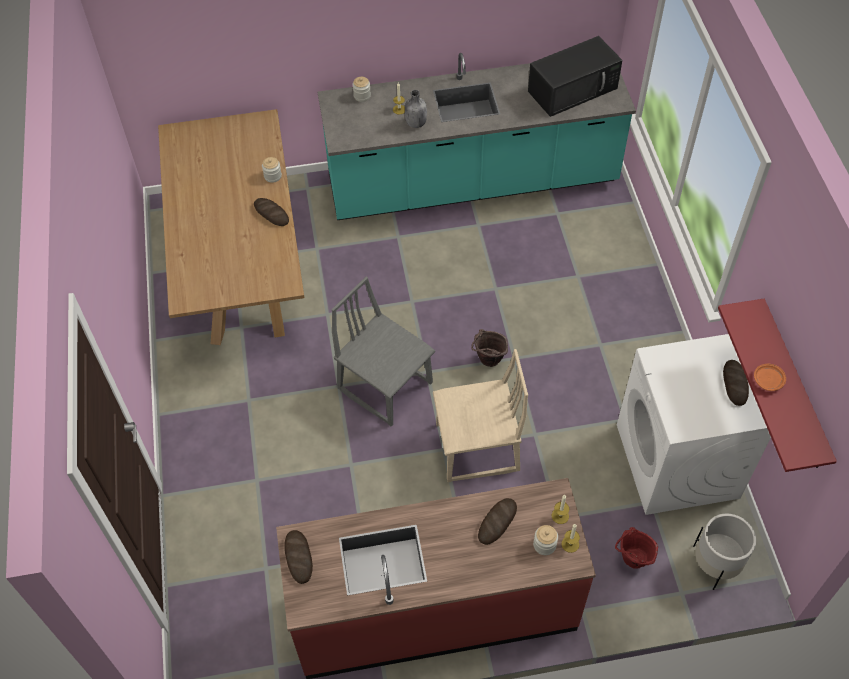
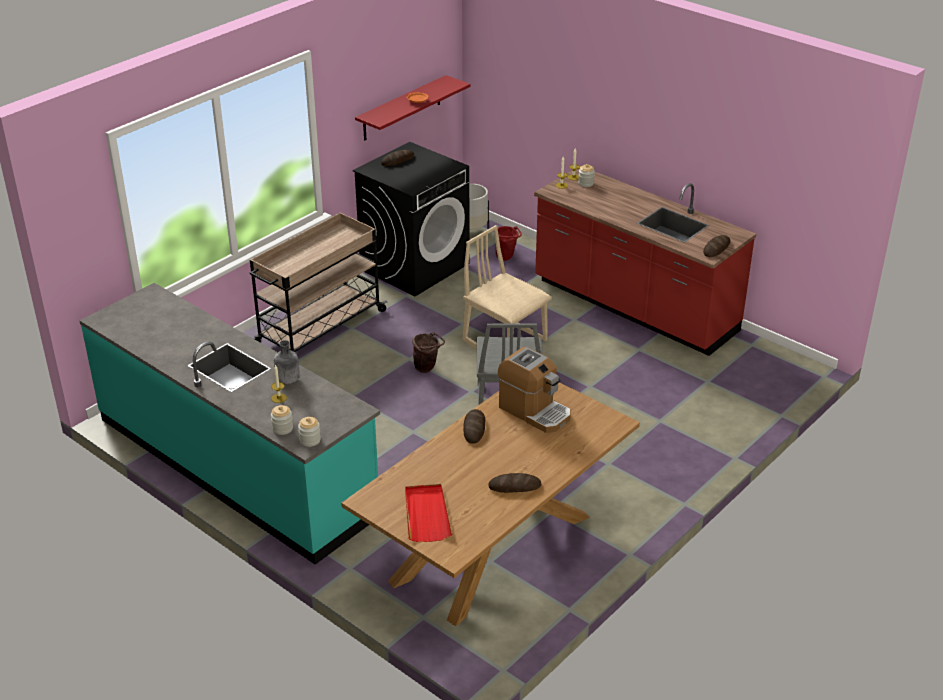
camera: 130 degrees left, 20 degrees down
(218, 140) = (426, 515): none -> red tray
(251, 260) = (534, 411): none -> coffee machine
(273, 176) = (431, 453): jar -> jar (310, 440)
(497, 522) = (595, 201): bread -> bread (514, 486)
(573, 89) = (154, 320): black microwave -> none
(620, 321) = (319, 328): none -> beige cart
(677, 462) = (415, 266): white washing machine -> black washing machine

